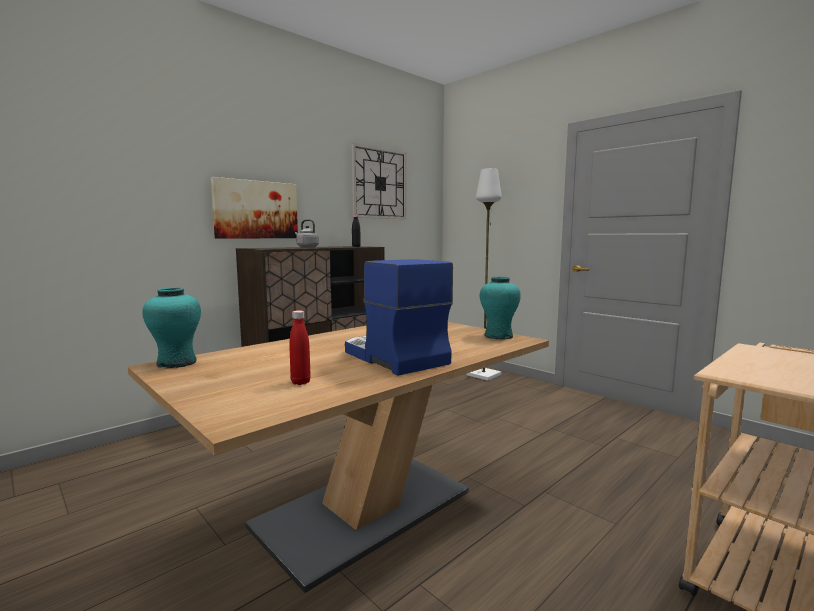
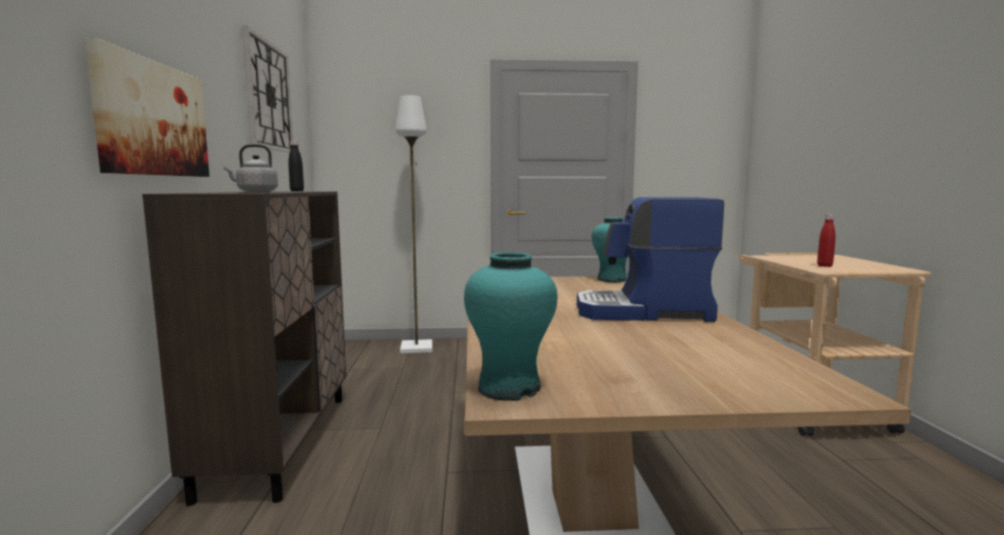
camera: 50 degrees left, 0 degrees up
(300, 382) = (702, 350): red bottle -> red bottle (824, 266)

